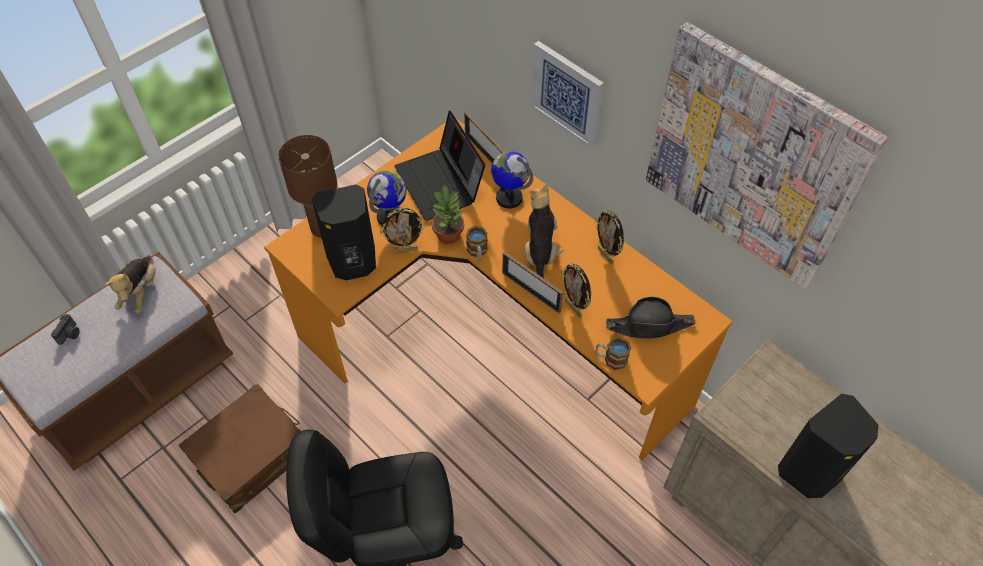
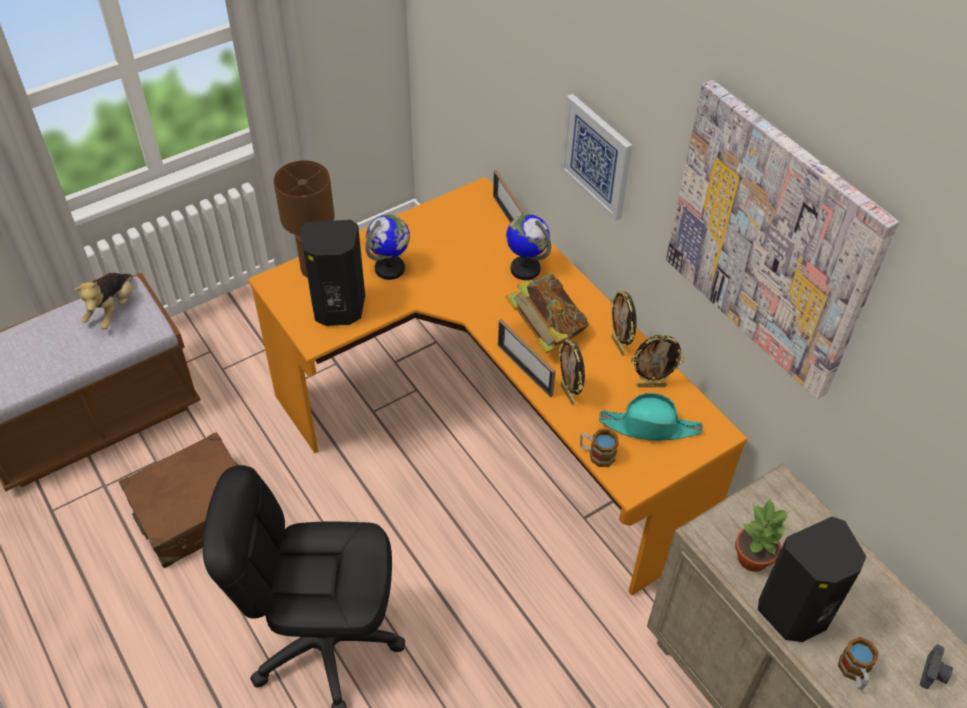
camera: 10 degrees right, 5 degrees down
(70, 334) = (30, 340): camera -> camera (934, 674)
(405, 250) = (397, 305): picture frame -> picture frame (651, 385)
(441, 184) = (453, 244): laptop -> none
(449, 235) = (449, 297): potted plant -> potted plant (753, 557)
(477, 252) = (476, 320): mug -> mug (854, 673)
(540, 252) = (546, 331): plush toy -> book
(649, 325) = (650, 427): black hat -> turquoise hat

